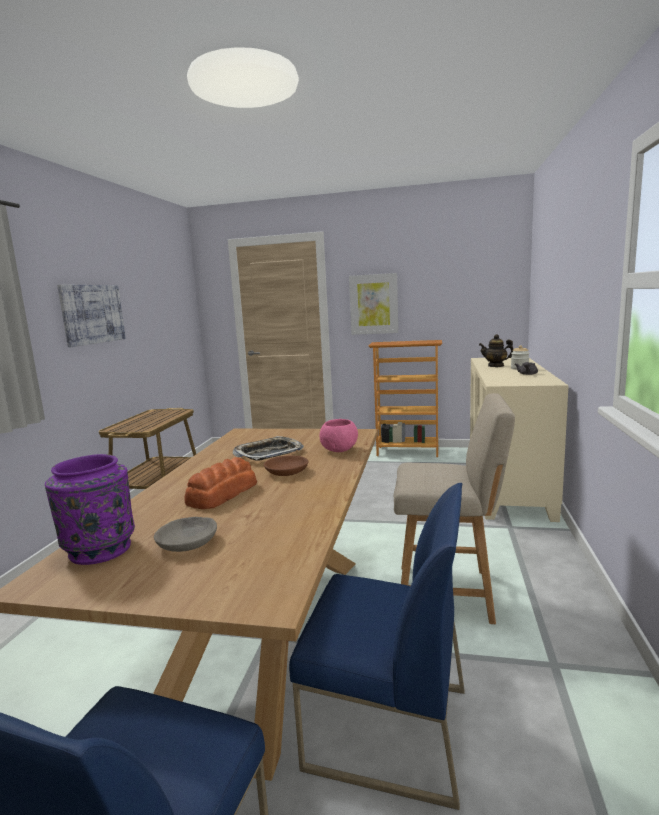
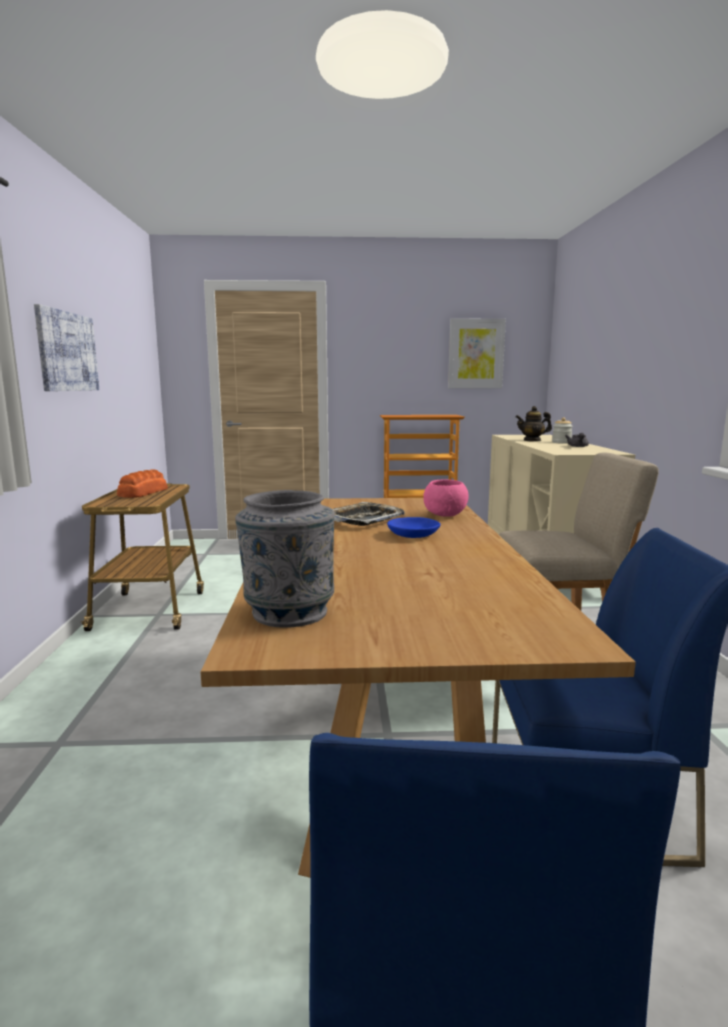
camera: 15 degrees left, 0 degrees up
(99, 549) = (288, 612): purple vase -> grey vase
(188, 542) = (394, 599): grey bowl -> none
(221, 494) = (365, 556): bread -> bread (142, 493)
(287, 472) = (414, 535): brown bowl -> blue bowl
(373, 304) = (382, 371): picture -> picture (476, 354)

